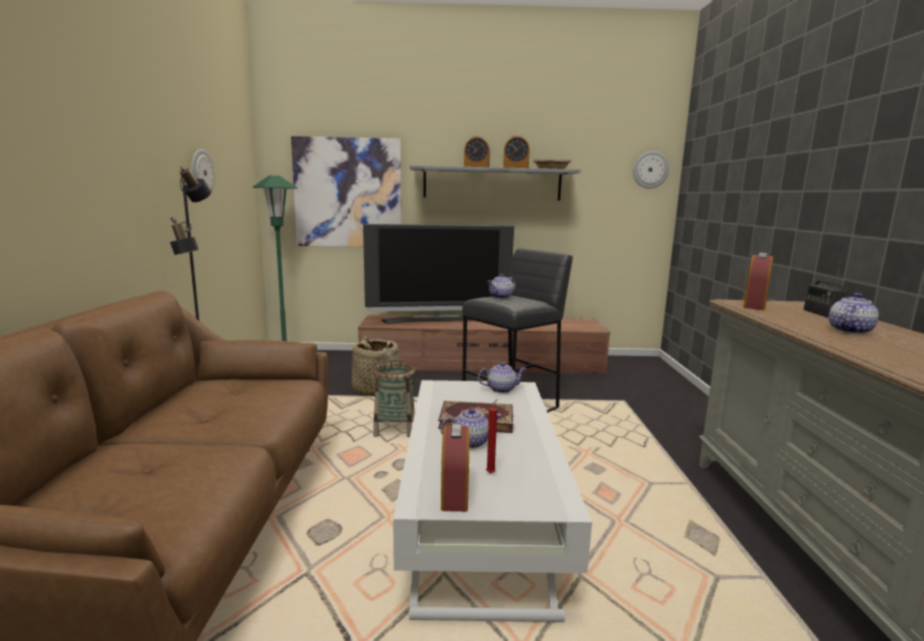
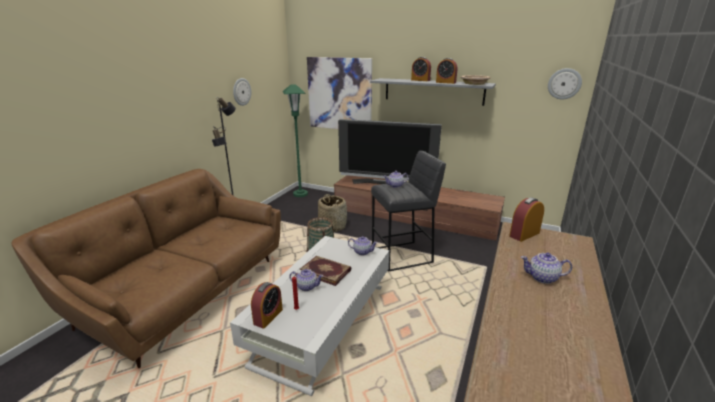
camera: 25 degrees right, 10 degrees up
(822, 313) = (563, 254): radio -> none
(849, 330) = (543, 278): teapot -> teapot turned 150 degrees counterclockwise

